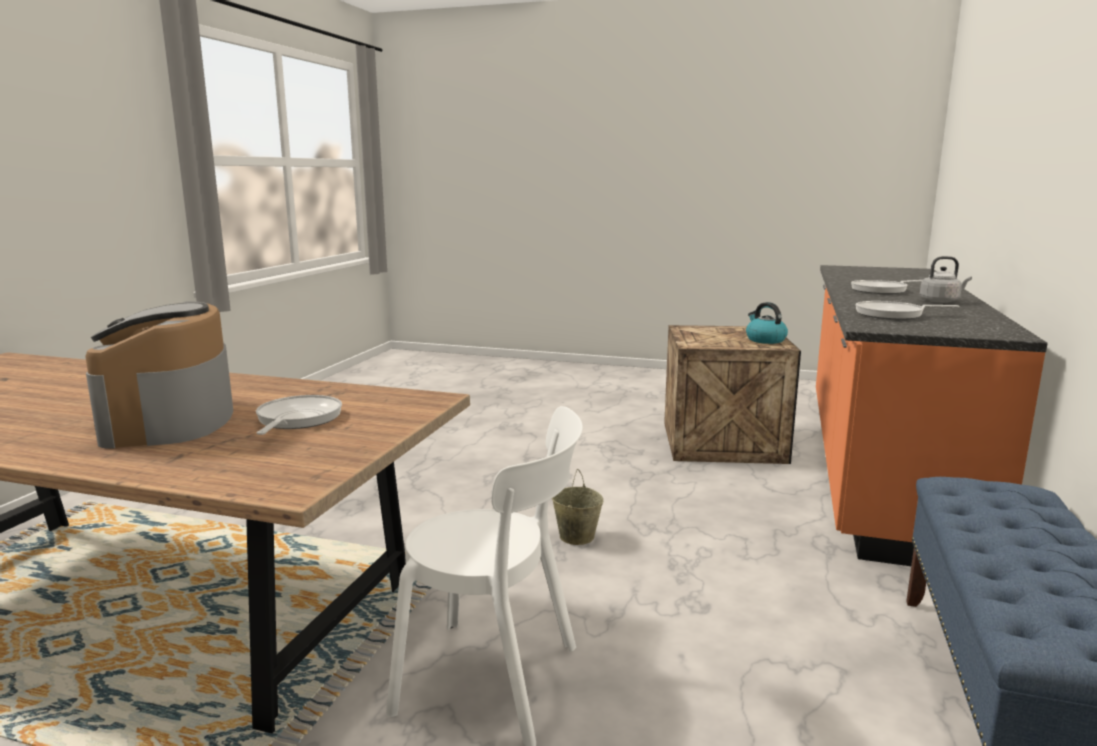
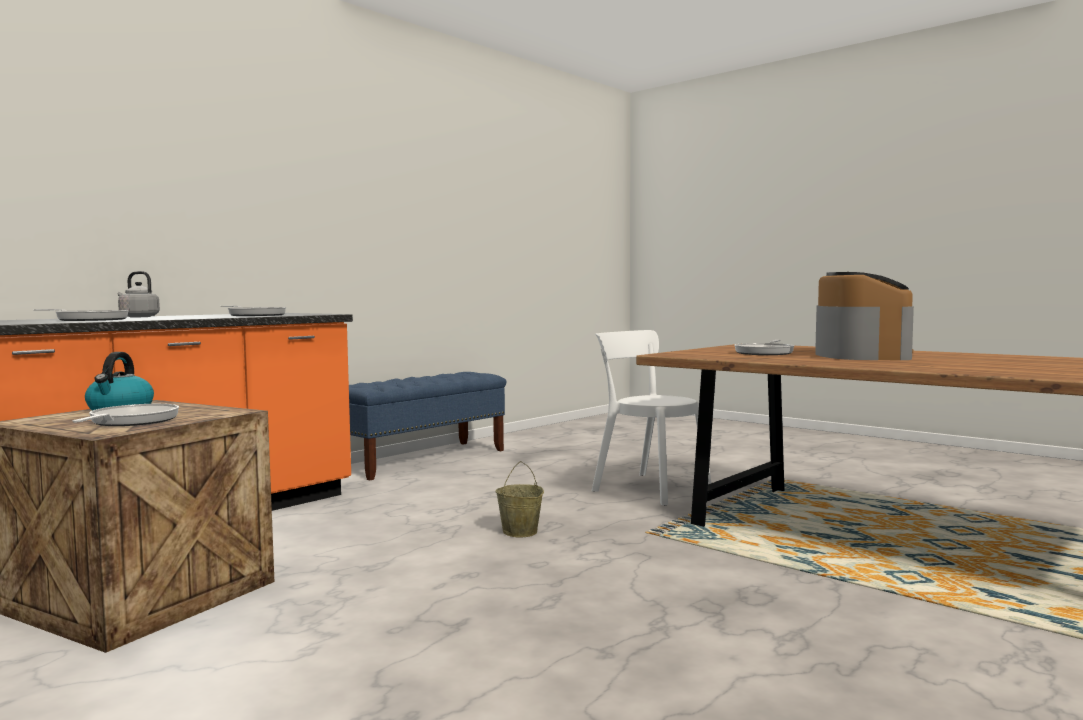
camera: 155 degrees left, 10 degrees down
(708, 333) = (131, 421): none -> frying pan

